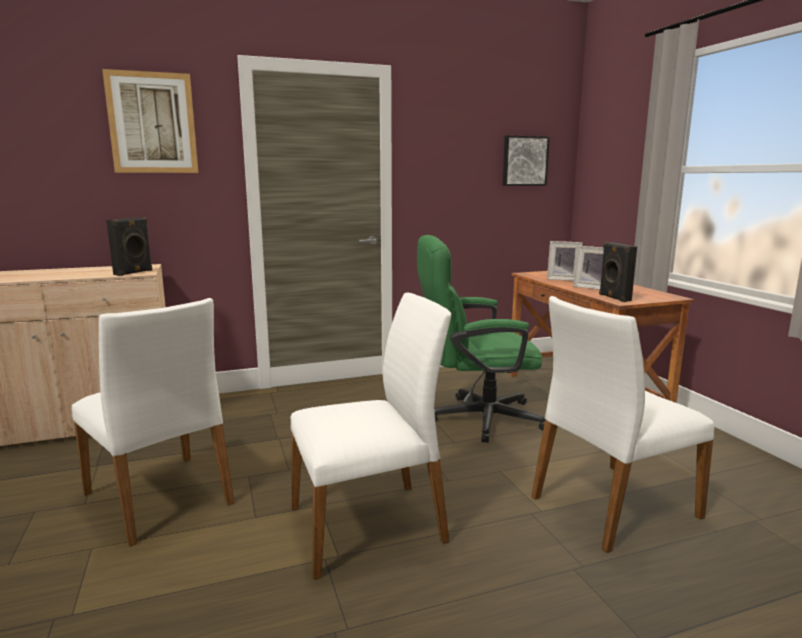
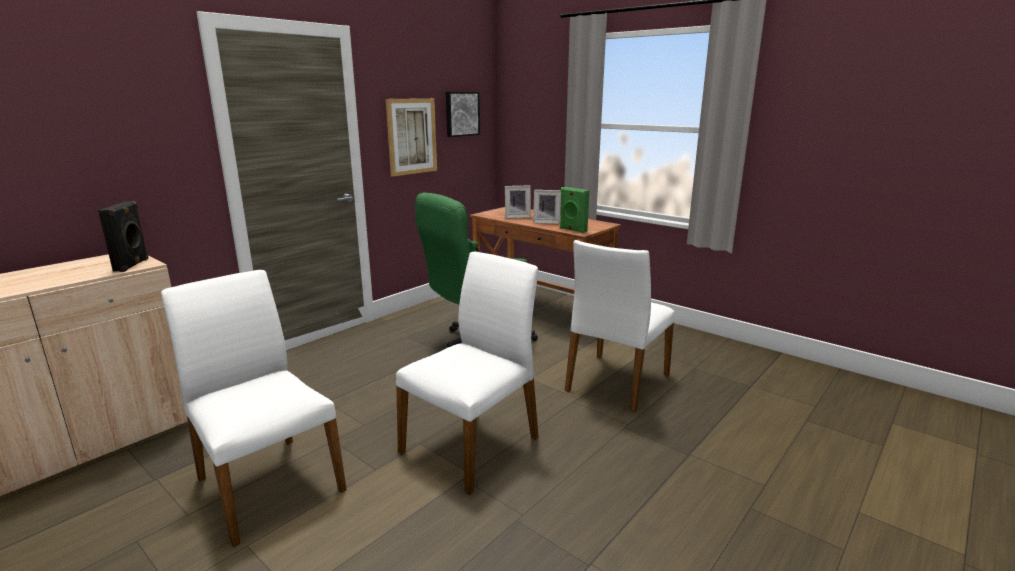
camera: 30 degrees left, 5 degrees up
(152, 123) = (106, 89): picture -> picture (412, 136)
(161, 498) = (267, 484): white chair -> white chair turned 150 degrees counterclockwise
(613, 298) = (572, 230): black speaker -> green speaker

